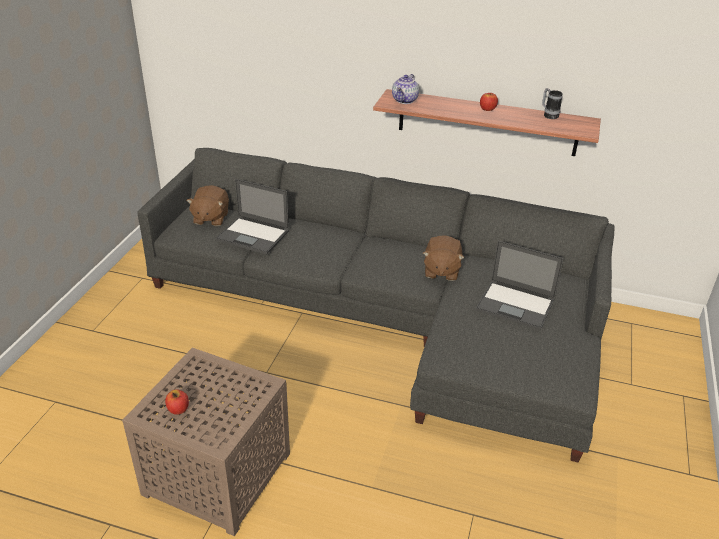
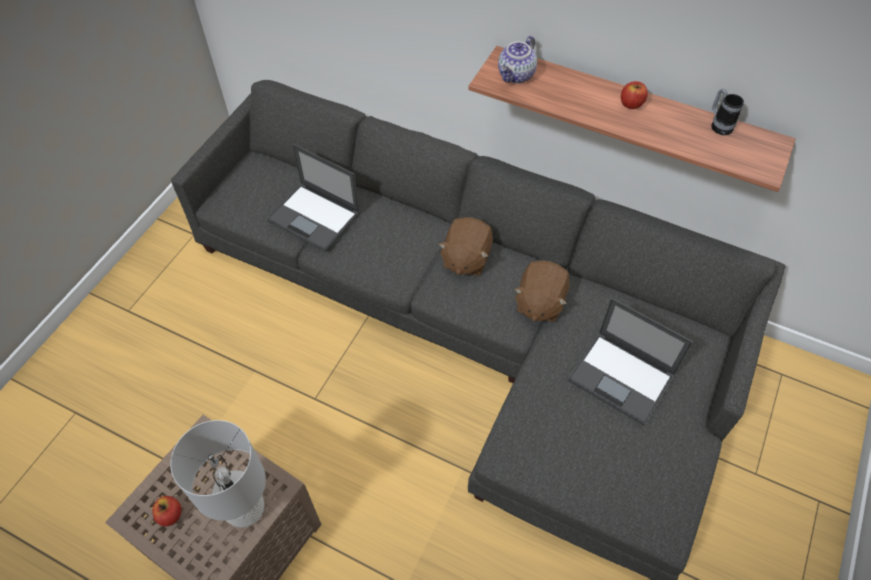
camera: 10 degrees right, 20 degrees up
(210, 218) = (267, 181): brown plush toy -> brown plush toy (465, 258)
(241, 399) = (245, 509): none -> grey table lamp

